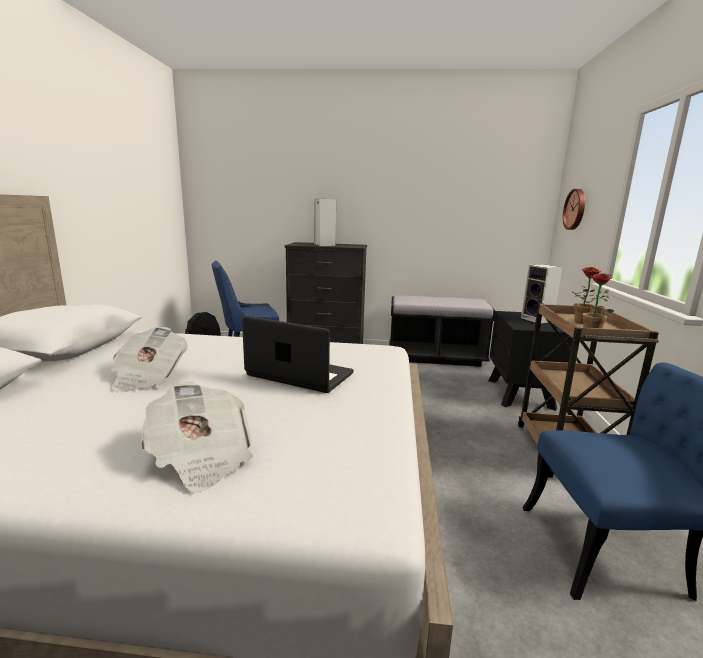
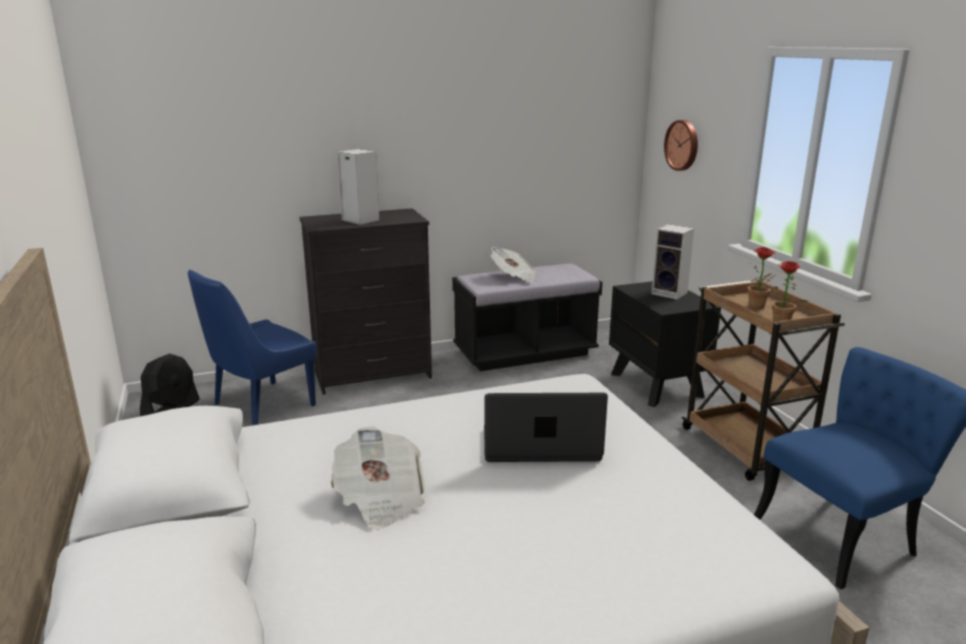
camera: 25 degrees left, 5 degrees up
(201, 458) = (591, 571): newspaper -> newspaper (514, 277)

